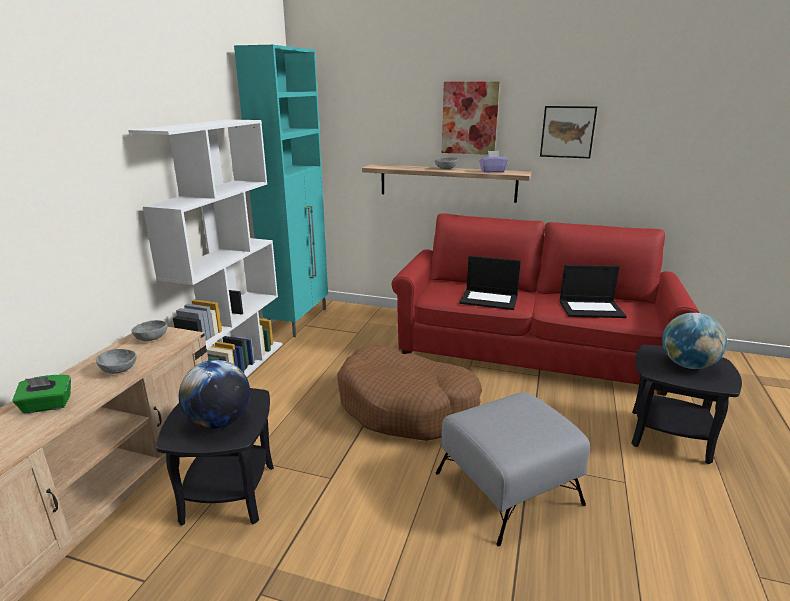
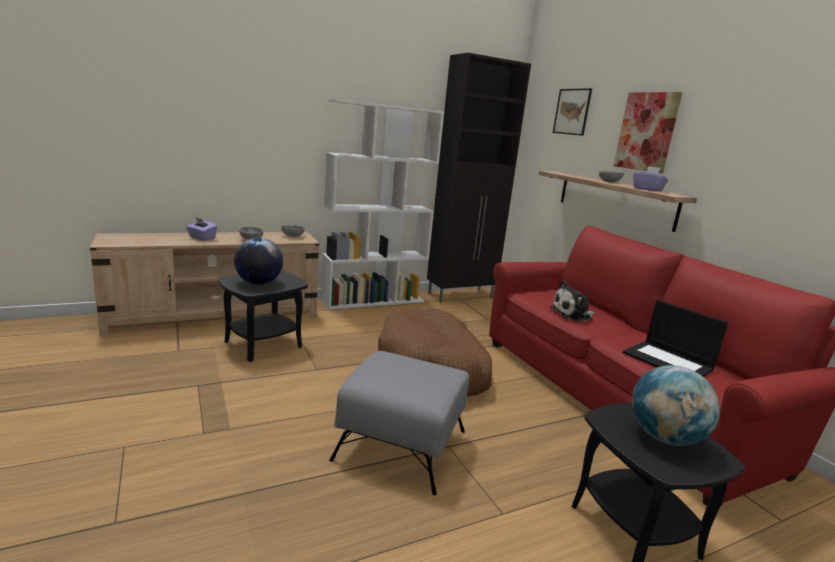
camera: 45 degrees right, 5 degrees down
(47, 405) = (201, 238): green tissue box -> purple tissue box
(299, 320) = (461, 296): turquoise cabinet -> black cabinet
(489, 299) = (573, 314): laptop -> plush toy
(567, 132) = (746, 154): picture -> picture (572, 111)

